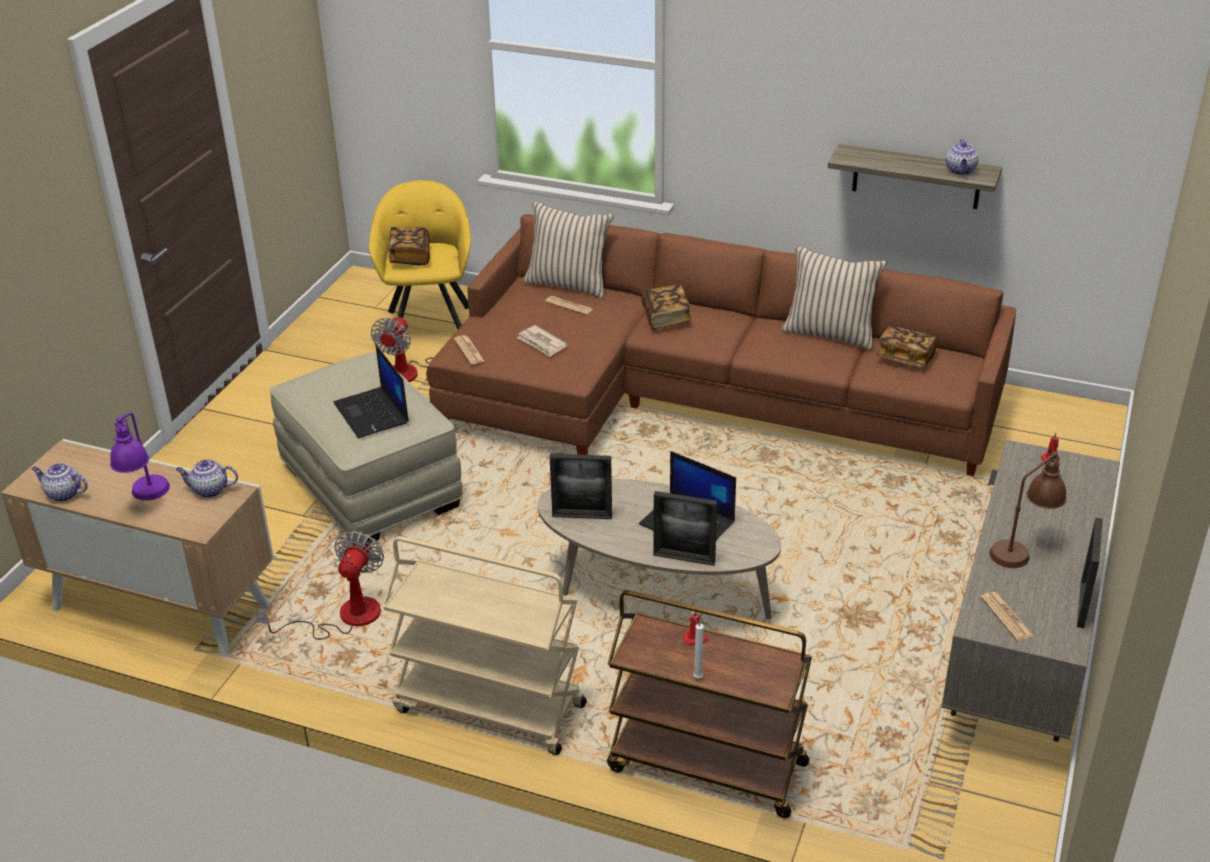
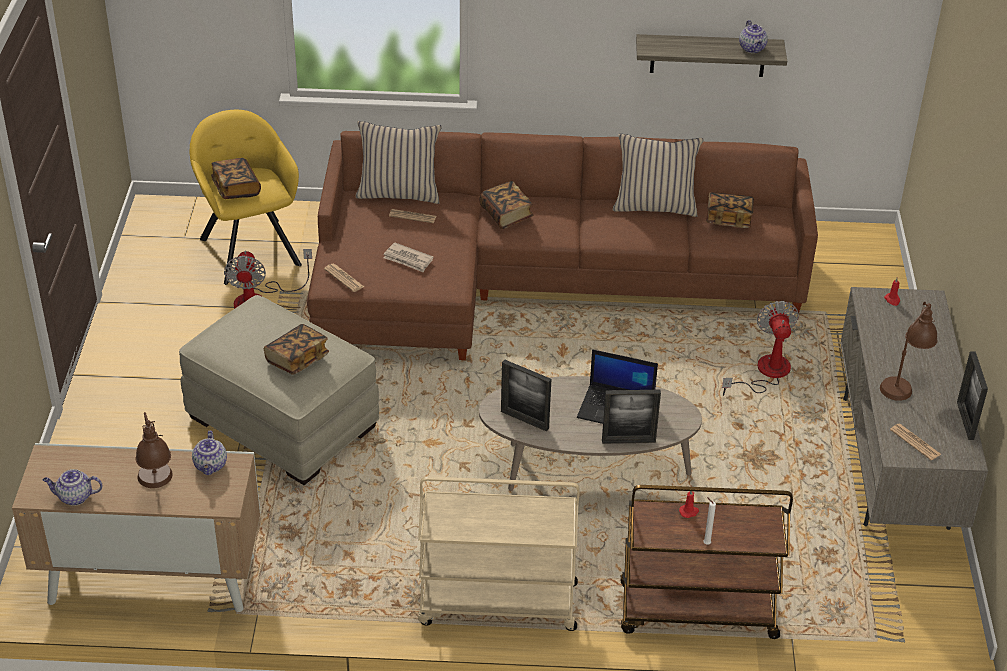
camera: 20 degrees left, 5 degrees up
(147, 499) = (158, 486): purple table lamp -> brown table lamp
(209, 490) = (211, 466): teapot -> teapot turned 75 degrees counterclockwise
(344, 617) = (328, 552): fan -> fan (765, 373)
(372, 413) = (297, 359): laptop -> book
(582, 516) = (524, 420): picture frame -> picture frame turned 45 degrees clockwise

